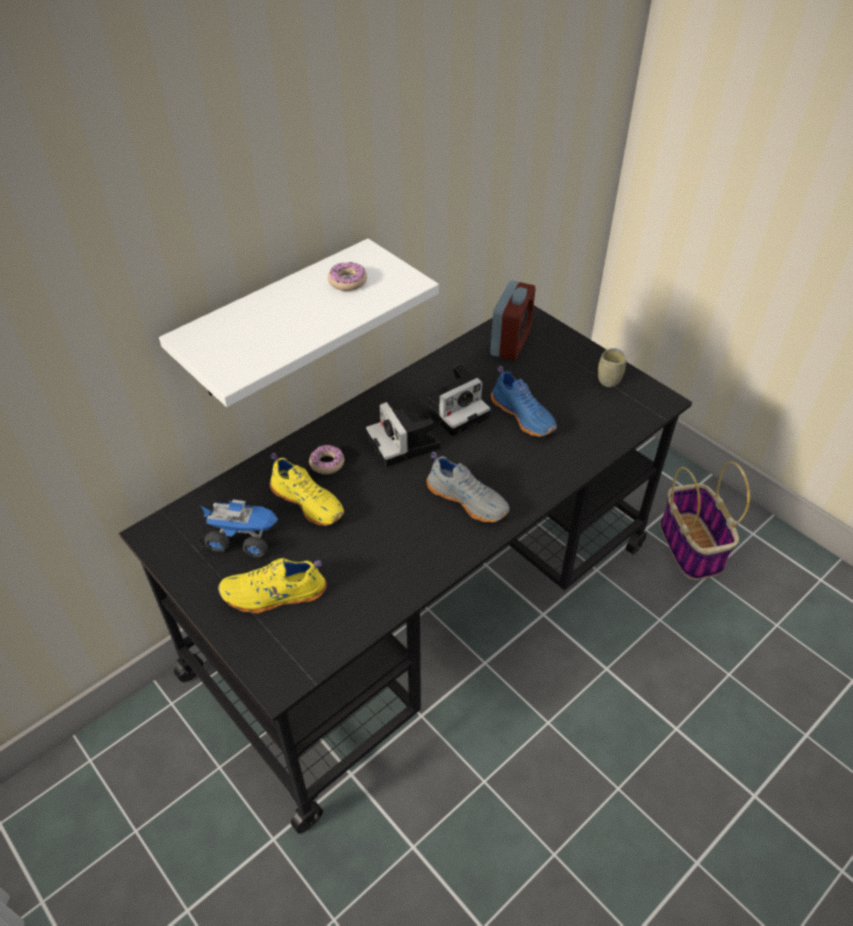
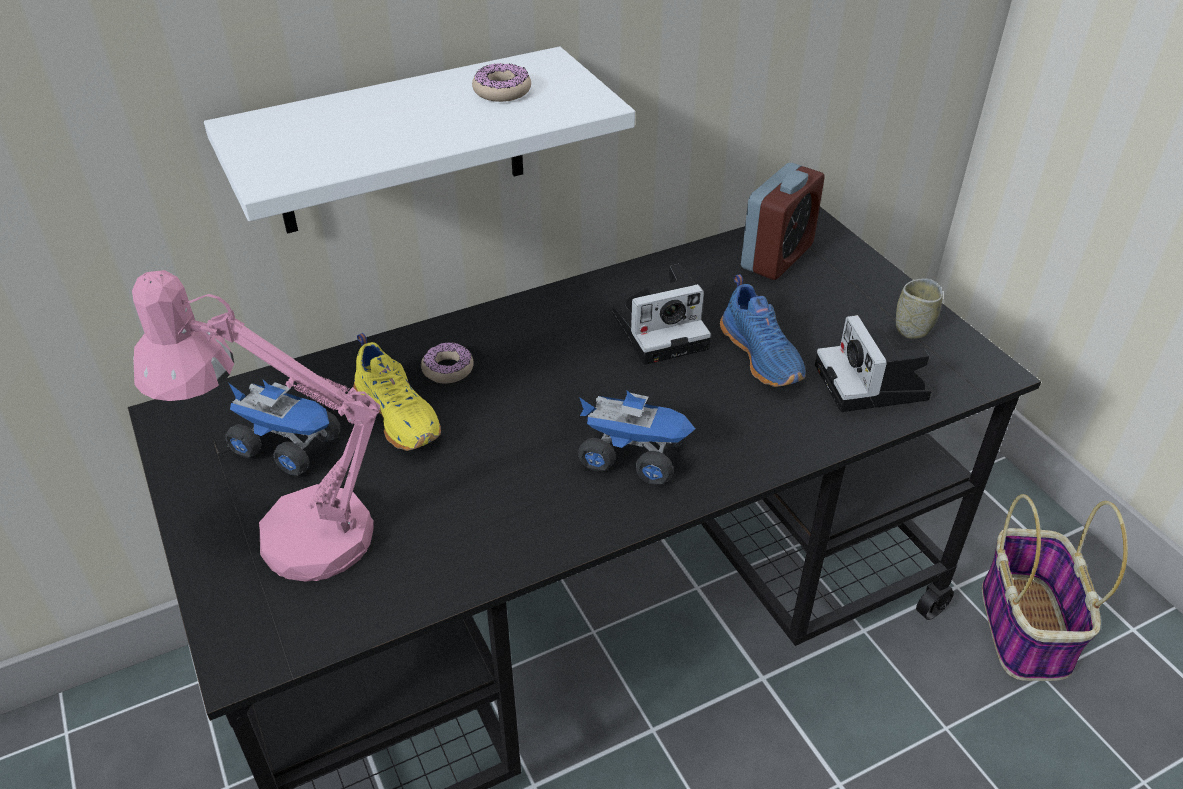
camera: 15 degrees right, 5 degrees down
(274, 595) = (293, 533): yellow shoe -> pink table lamp
(405, 443) = (571, 363): camera -> camera (874, 384)
(468, 499) = (634, 456): grey shoe -> toy truck

